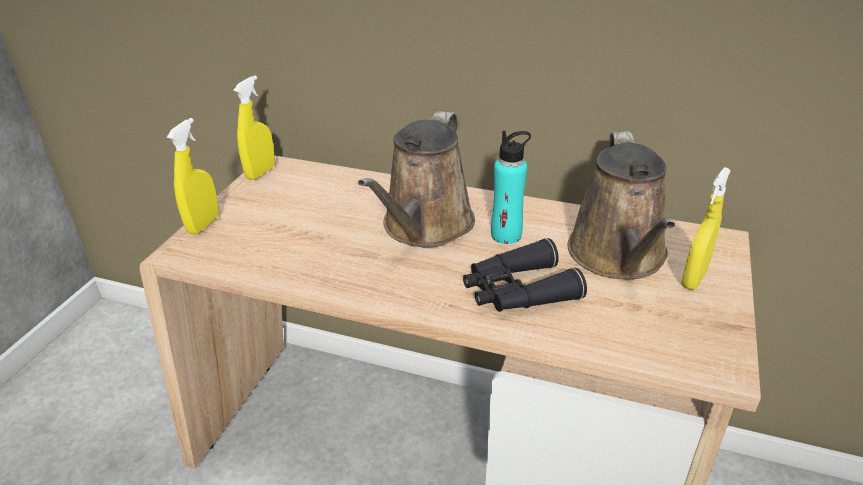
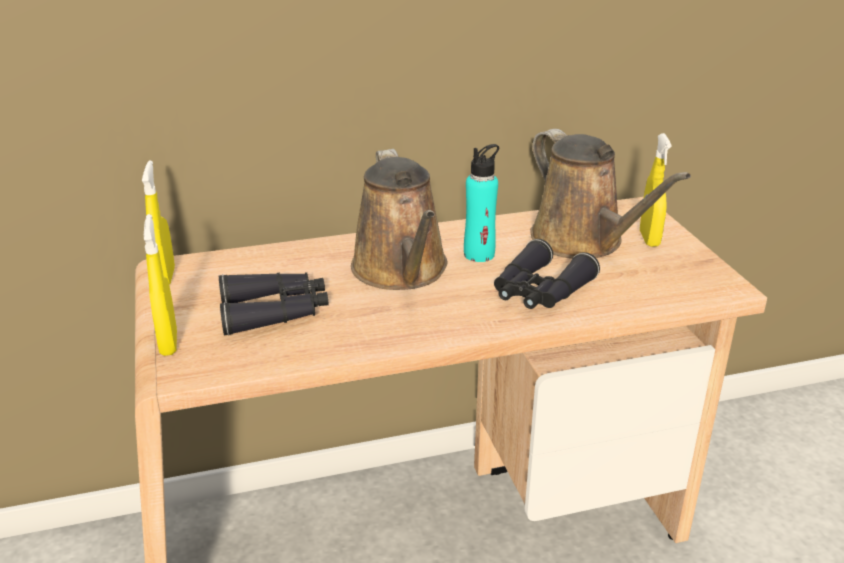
camera: 35 degrees left, 5 degrees down
(295, 227) = (275, 312): none -> black binoculars

